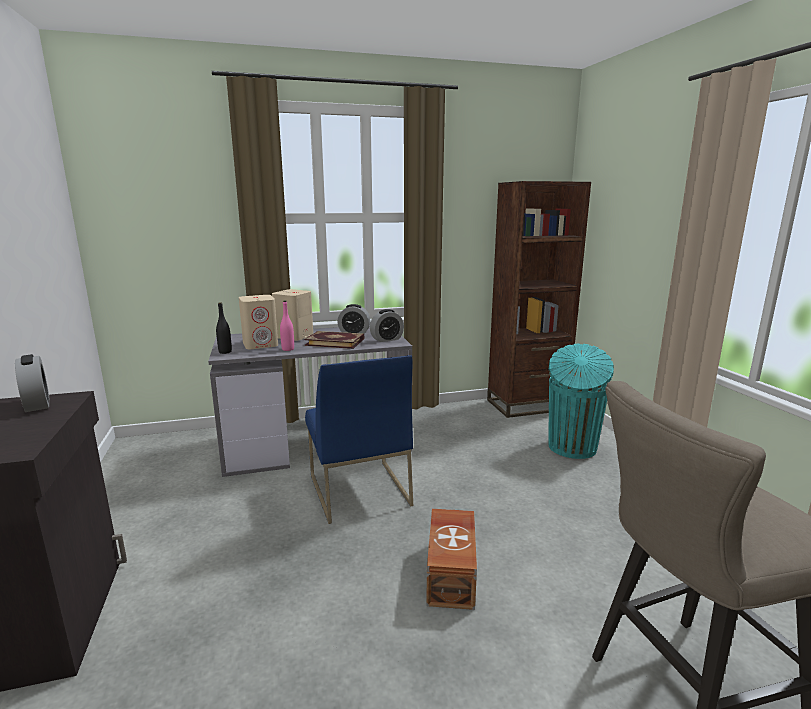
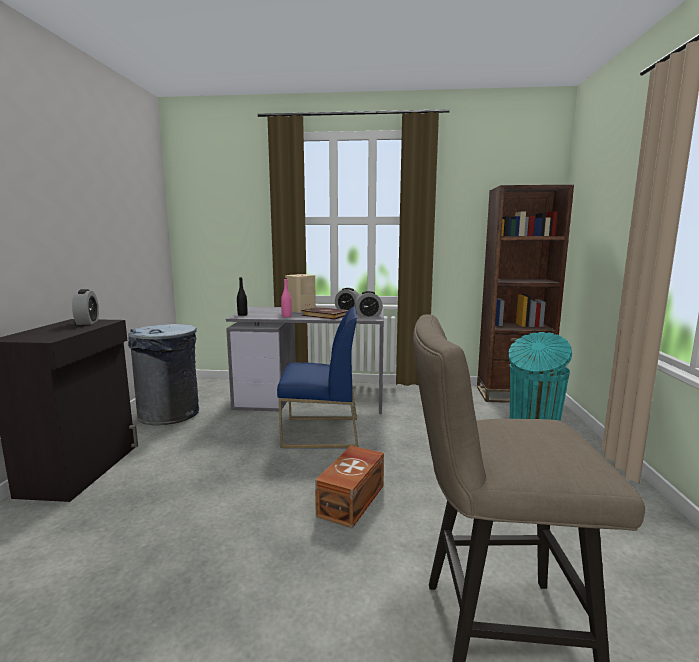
camera: 20 degrees right, 5 degrees down
(137, 499) = (169, 414): none -> grey trash can
(261, 344) = (271, 313): beige speaker -> none
(358, 490) = (320, 432): blue chair -> blue chair turned 90 degrees counterclockwise

